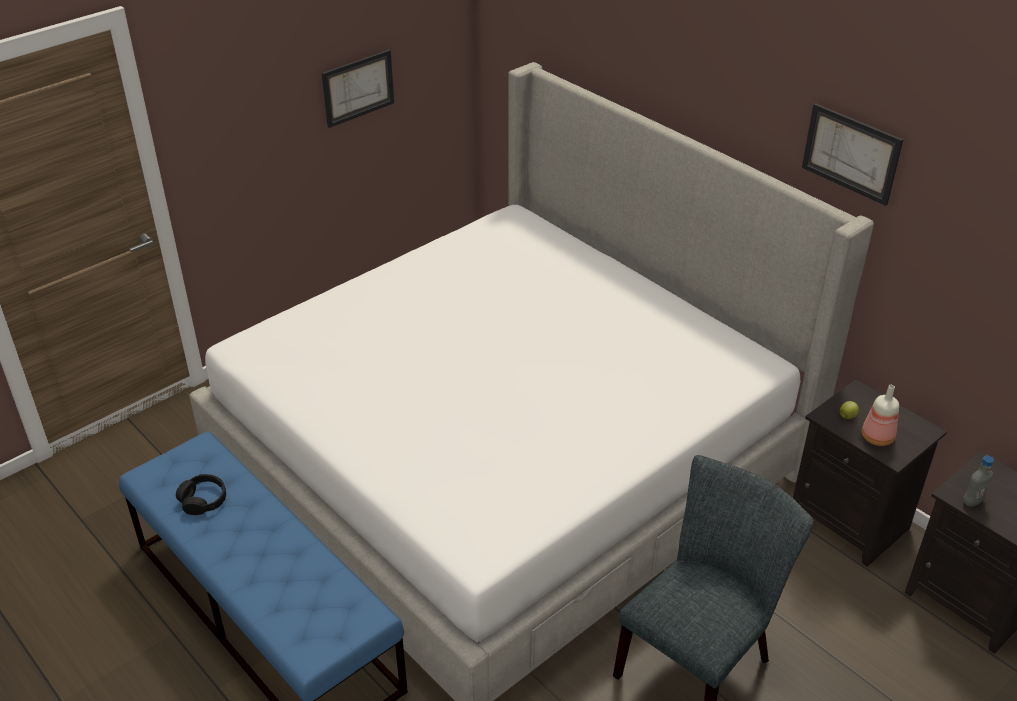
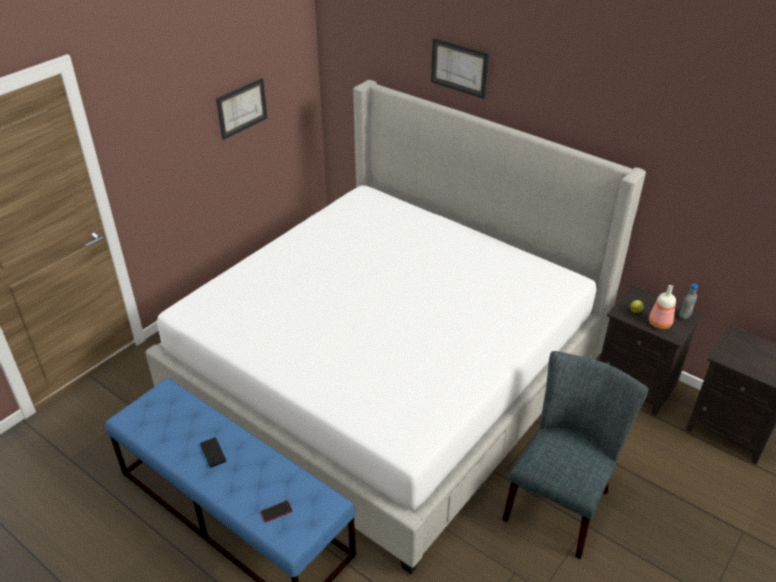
camera: 10 degrees left, 0 degrees up
(203, 500) = (177, 431): black headphones -> none
(240, 532) = (213, 453): none -> black game controller
(300, 617) = (276, 512): none -> phone
(851, 153) = (625, 123): picture -> picture (459, 67)
(972, 502) = (736, 360): grey bottle -> grey bottle (684, 316)

